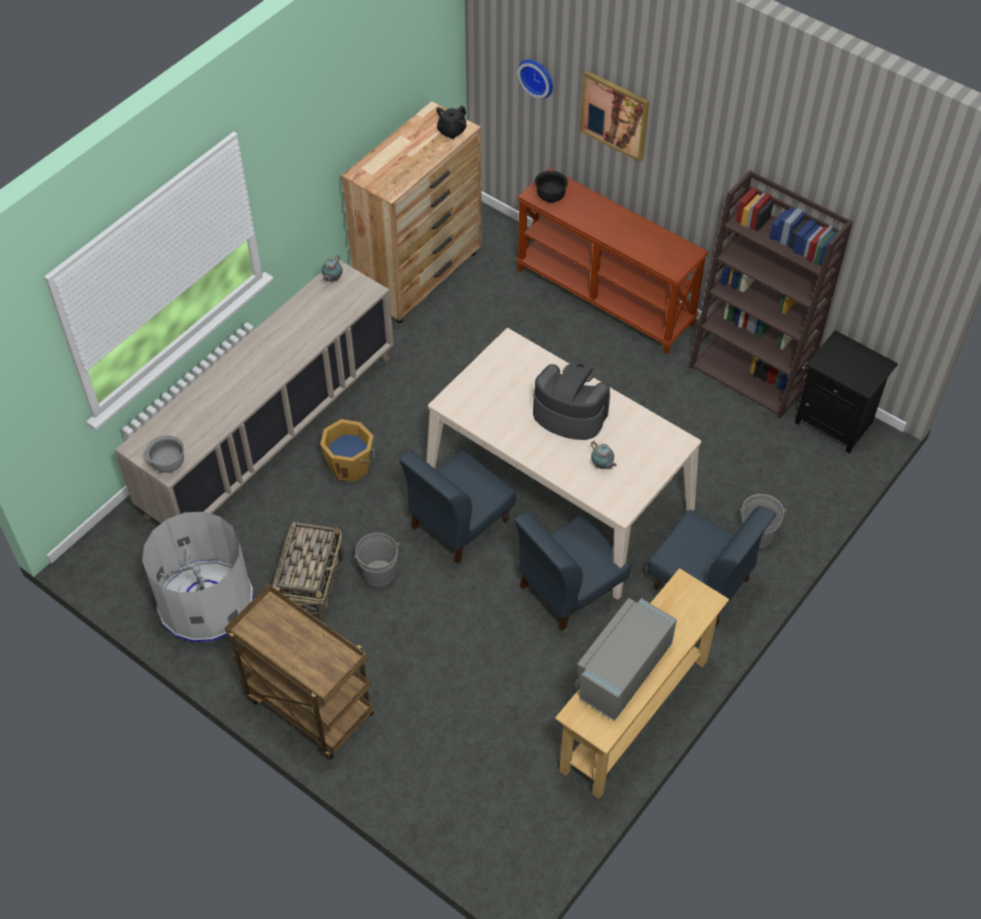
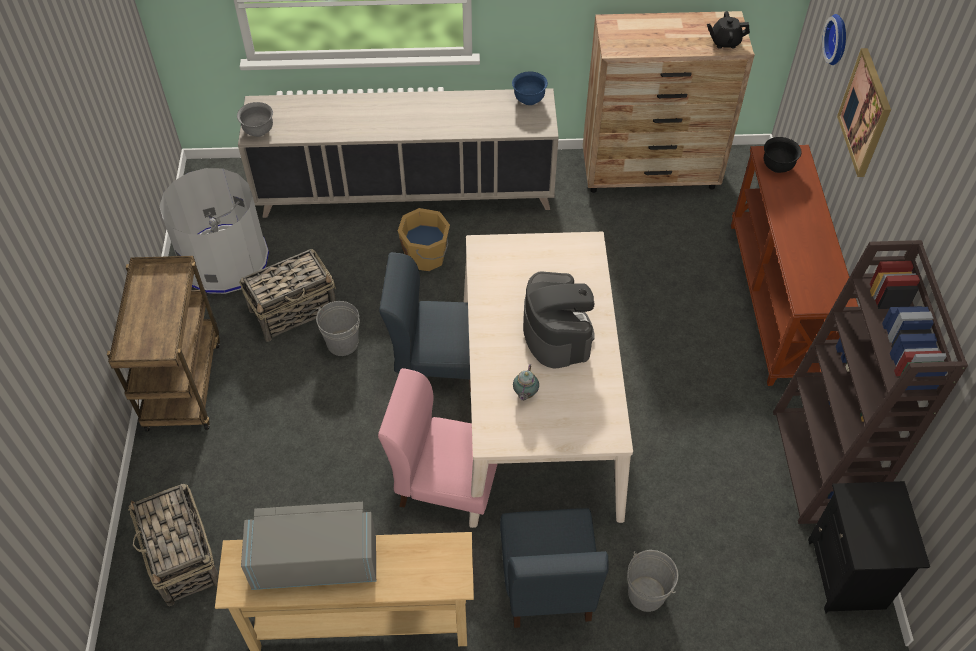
camera: 50 degrees right, 0 degrees up
(332, 279) = (529, 99): teapot -> blue bowl
(476, 799) = (183, 558): none -> basket
(568, 589) = (446, 482): blue chair -> pink chair

